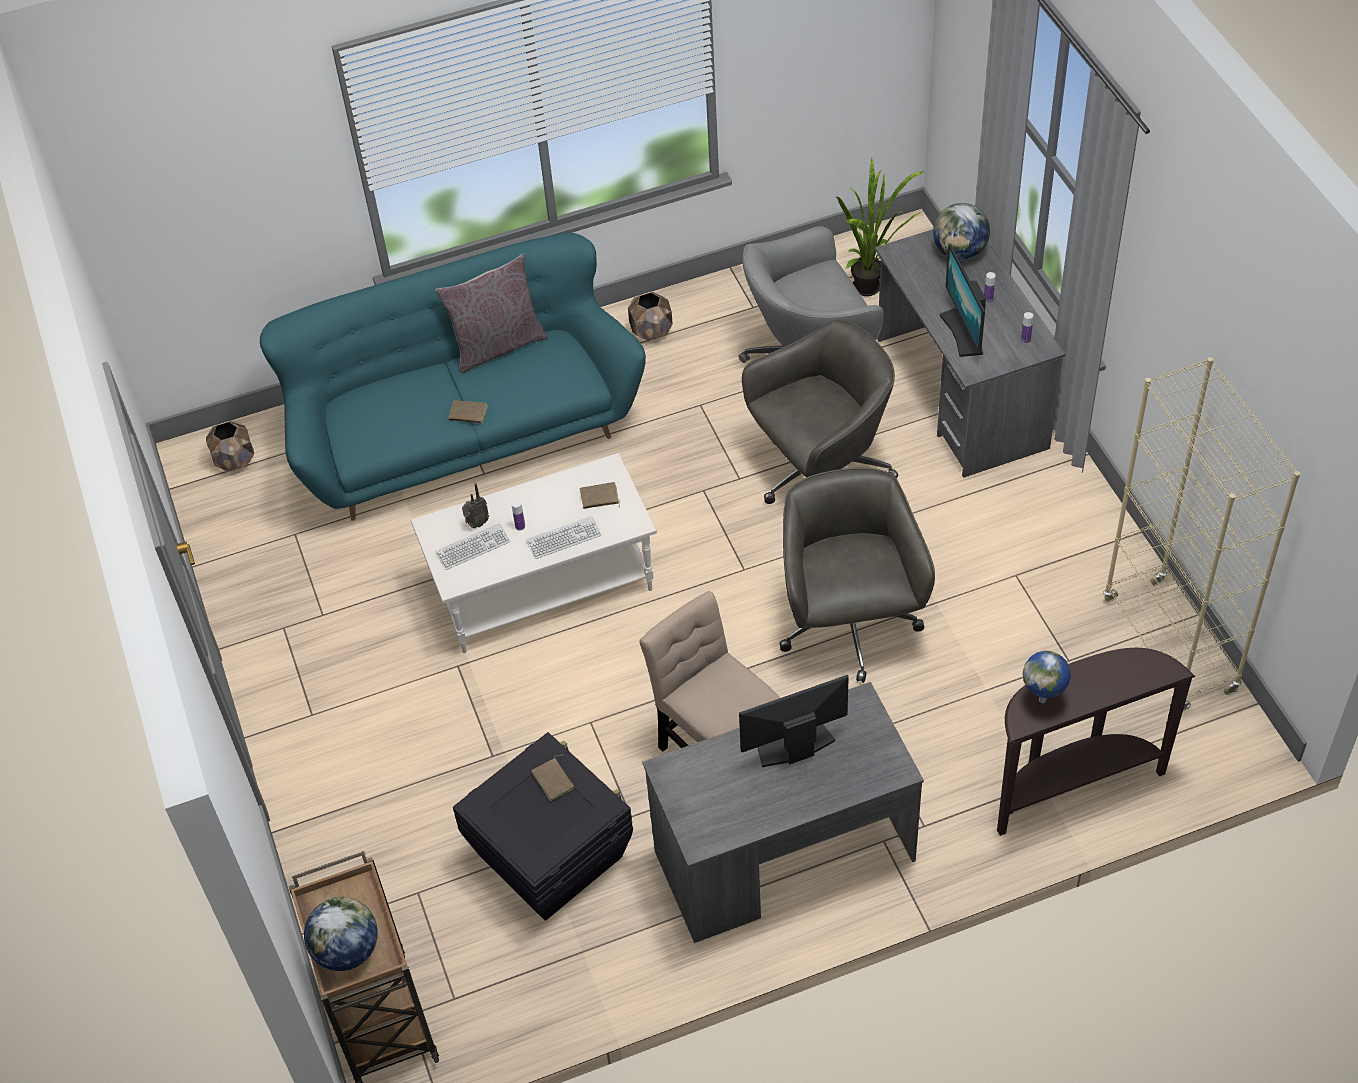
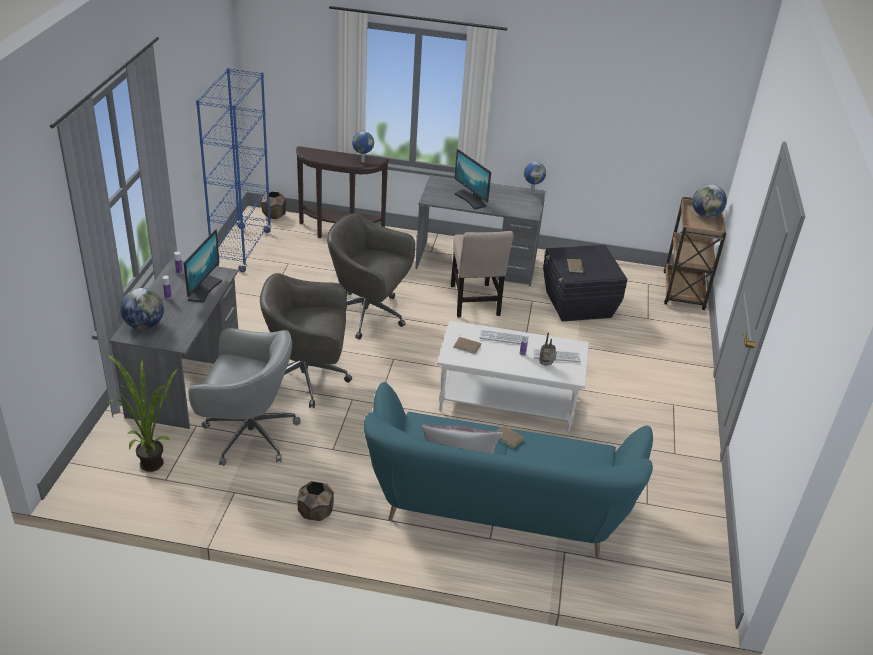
camera: 155 degrees left, 15 degrees down
(235, 460) = (673, 578): brown planter -> brown planter (274, 215)
(709, 844) = (532, 192): none -> globe
(795, 747) = (471, 199): monitor -> monitor turned 45 degrees clockwise
(848, 627) = (368, 315): grey office chair -> grey office chair turned 90 degrees clockwise
(1169, 646) = (242, 249): beige bookcase -> blue bookcase

